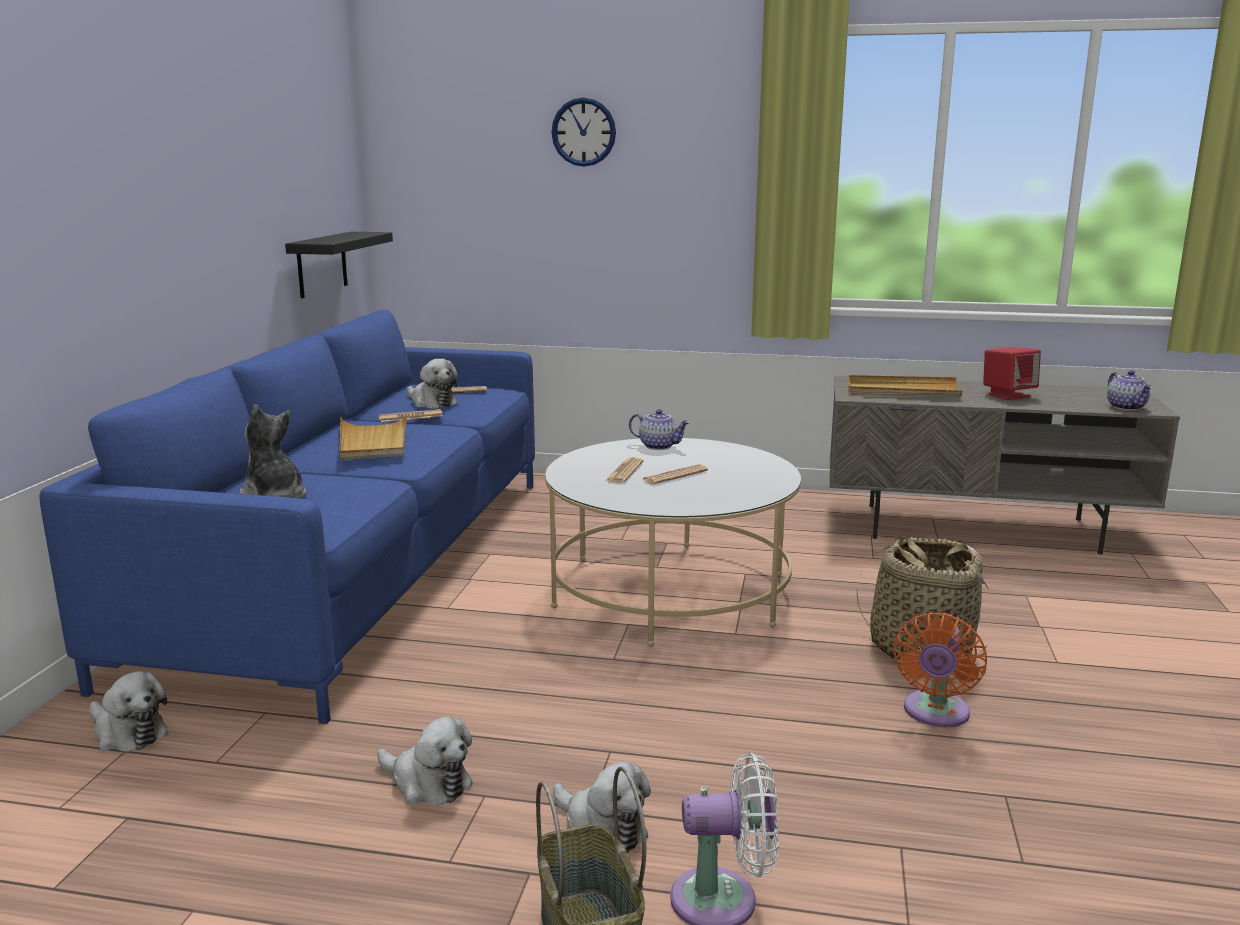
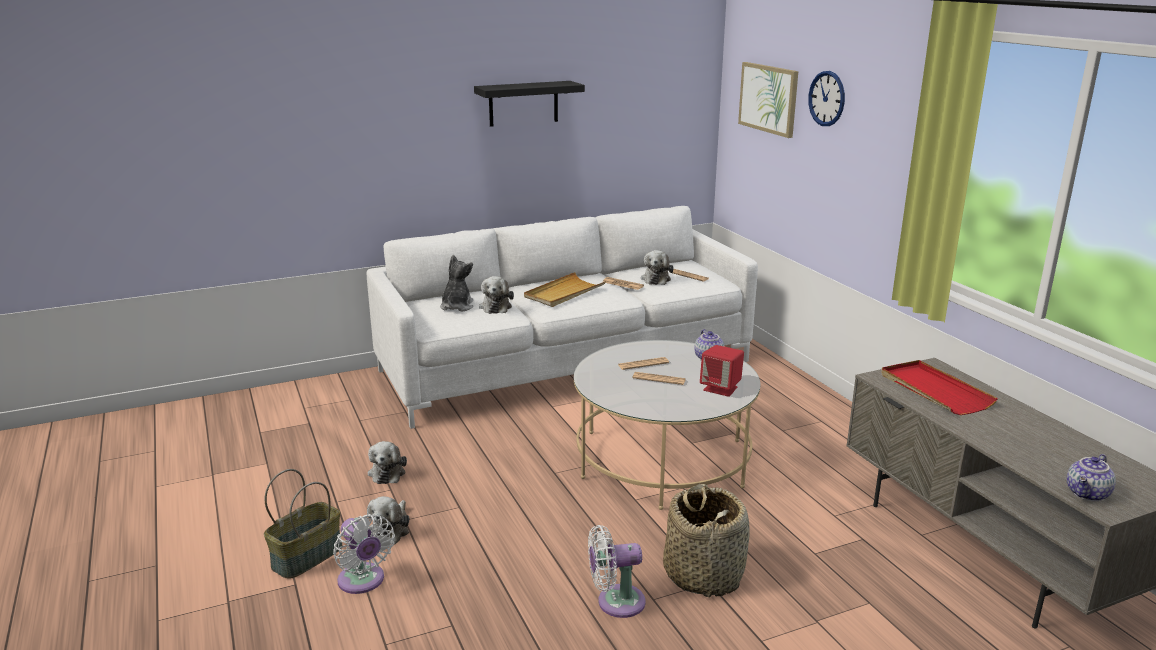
camera: 55 degrees right, 5 degrees up
(128, 733) = (362, 393): plush toy -> plush toy (496, 306)
(322, 264) = (651, 168): black shelf -> black shelf (523, 103)
(360, 567) = (565, 366): blue sofa -> white sofa
(471, 148) = (768, 98): none -> picture
(902, 391) = (934, 390): beige tray -> red tray
(935, 714) = (615, 602): orange fan -> white fan
(1008, 395) = (1015, 433): red speaker -> red speaker (721, 388)

